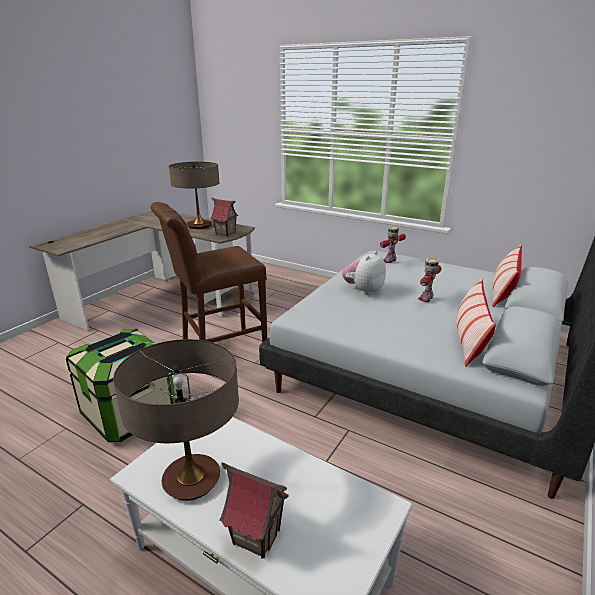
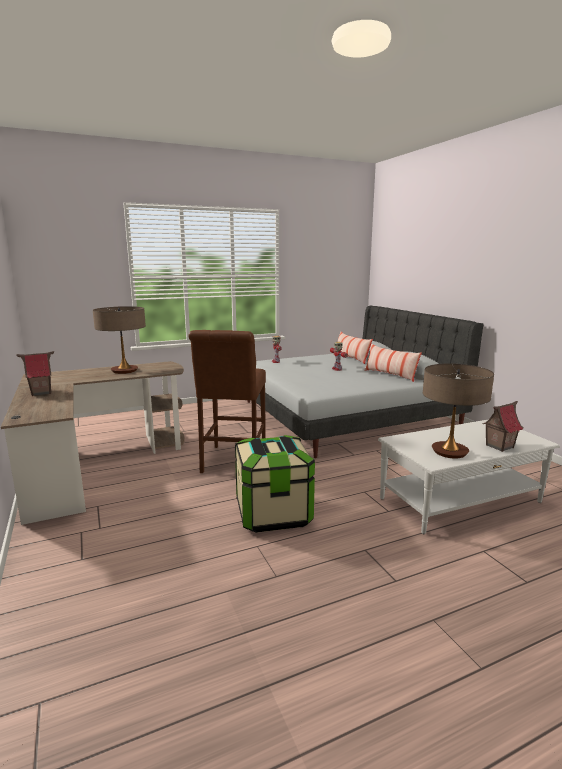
camera: 55 degrees left, 10 degrees down
(225, 233) = (166, 368): toy house -> toy house (41, 393)
(363, 290) = (304, 376): plush toy -> none

